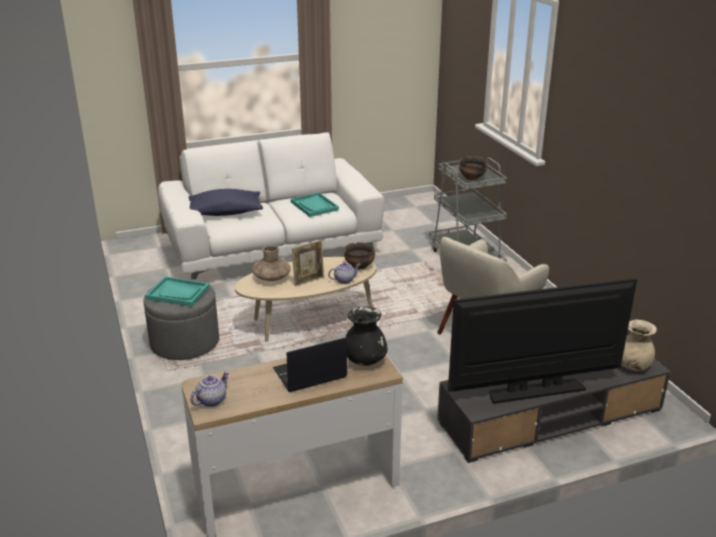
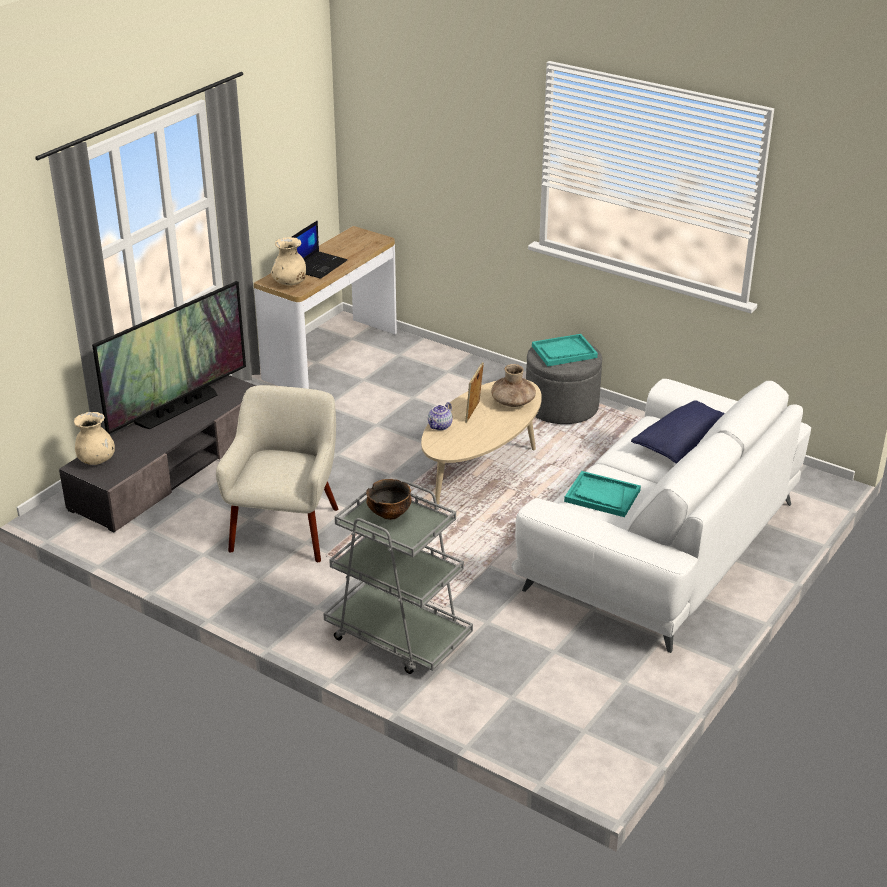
camera: 145 degrees right, 5 degrees up
(211, 400) = (361, 236): teapot -> none
(359, 266) = (446, 448): bowl -> none
(365, 360) = (290, 283): black vase -> beige vase

